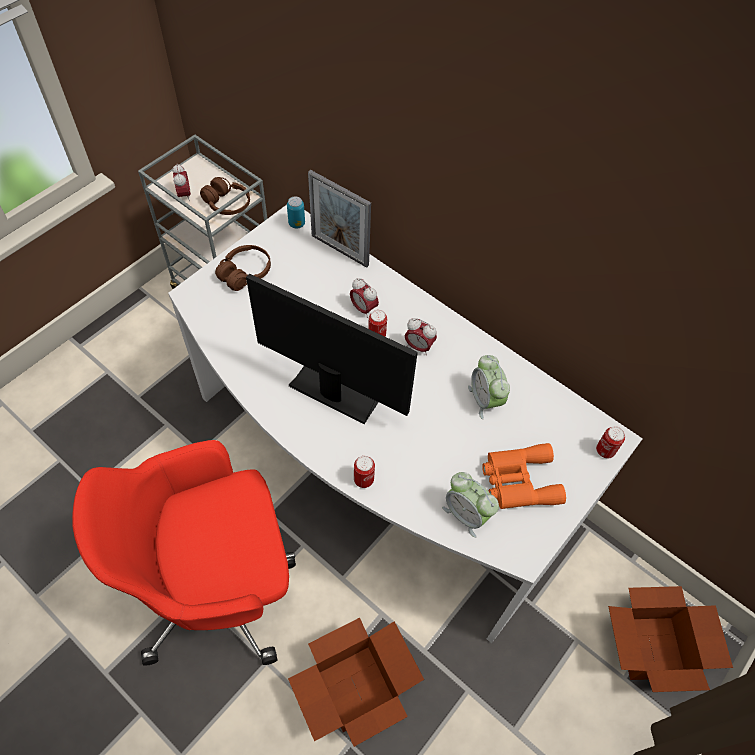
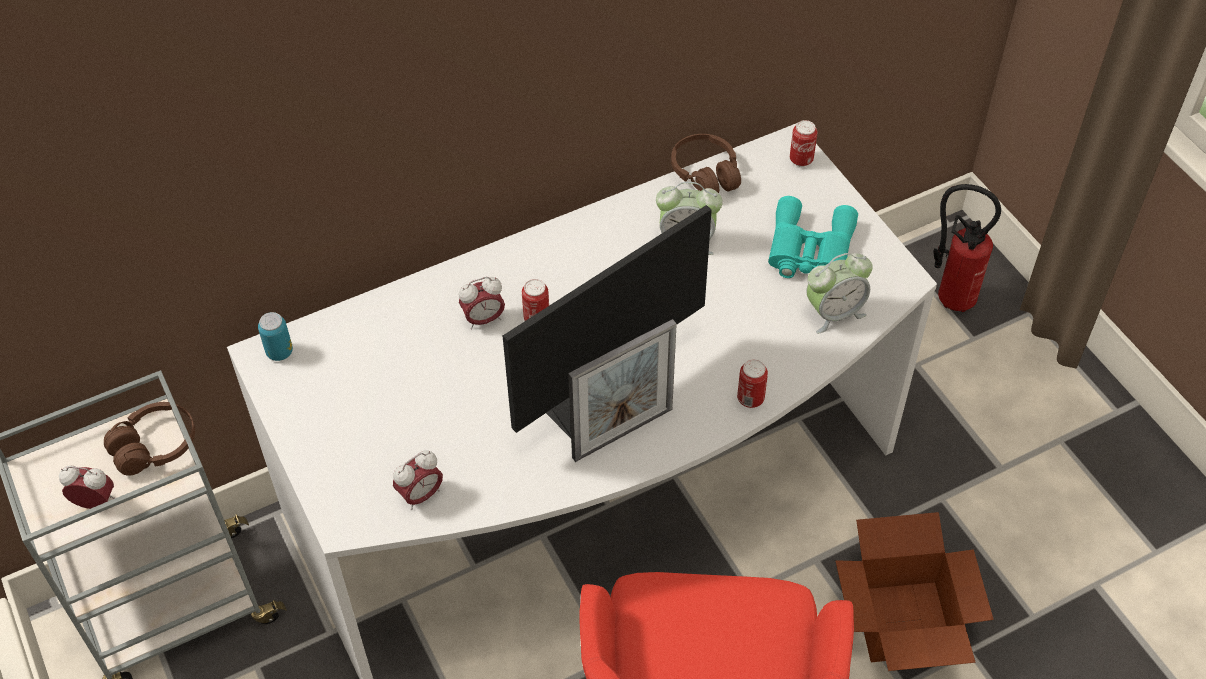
camera: 65 degrees left, 5 degrees down
(245, 273) = (342, 441): brown headphones -> brown headphones (705, 174)
(339, 250) = (362, 315): picture frame -> picture frame (622, 433)
(418, 347) = (576, 280): alarm clock -> alarm clock (421, 495)
(518, 481) = (809, 250): orange binoculars -> turquoise binoculars
(653, 649) = (949, 298): cardboard box -> fire extinguisher

